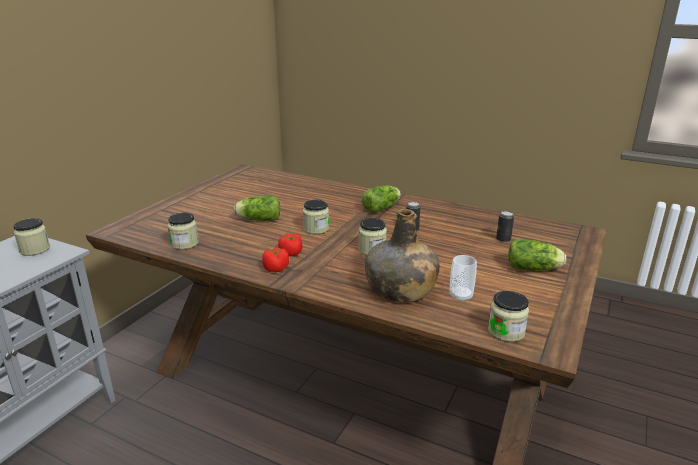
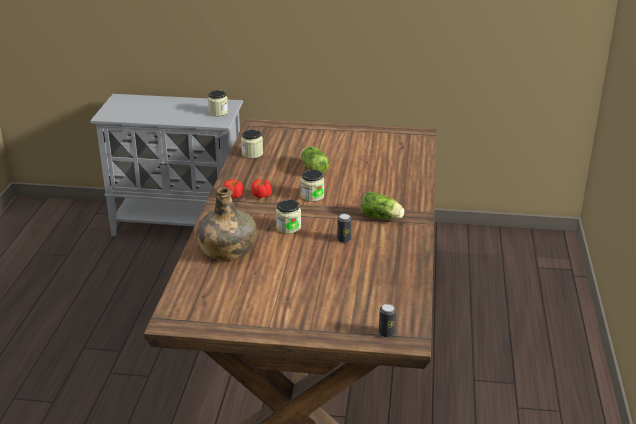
camera: 70 degrees right, 5 degrees up
(461, 296) = (230, 277): cup -> none
(503, 239) = (354, 290): can -> can (386, 333)
(506, 331) = (186, 301): jar -> none
(534, 269) = (299, 310): lettuce -> none

